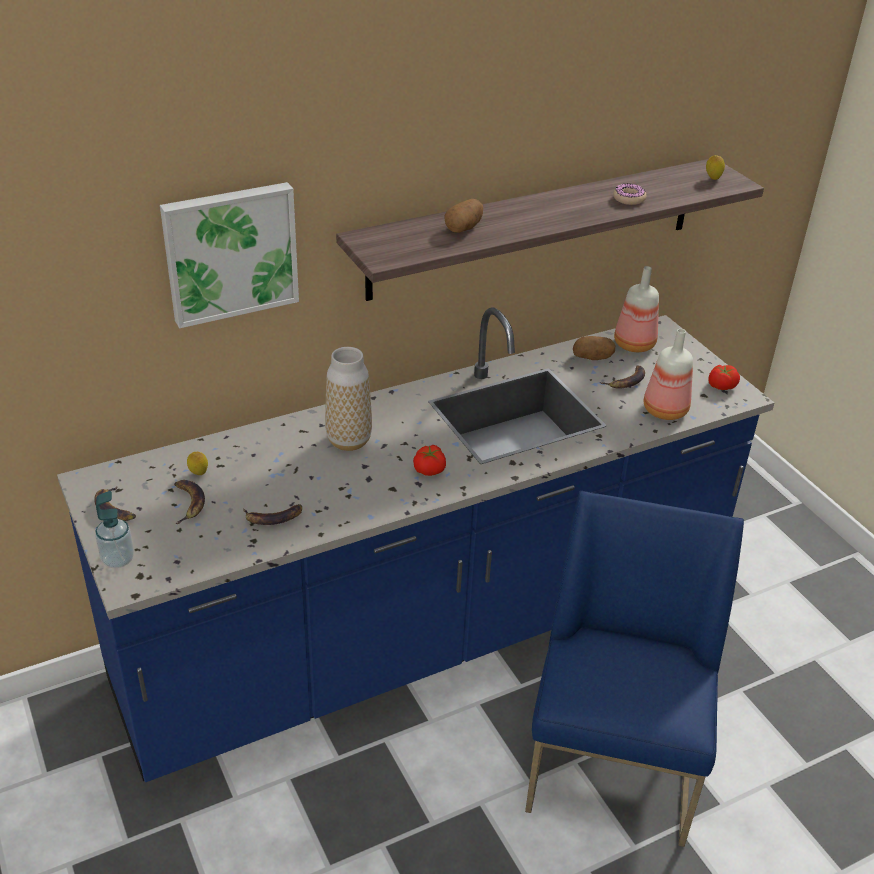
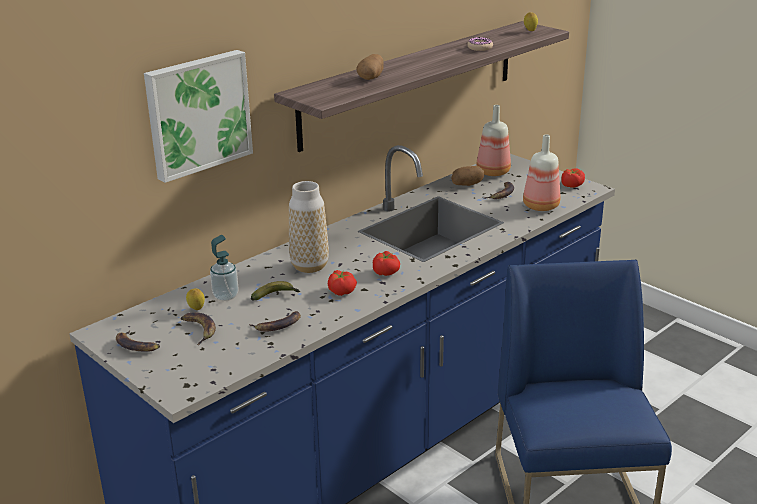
camera: 15 degrees left, 10 degrees down
(118, 559) = (160, 378): soap dispenser -> soap dispenser (225, 296)
(292, 475) = (276, 296): none -> banana
(366, 486) = (342, 291): none -> tomato

